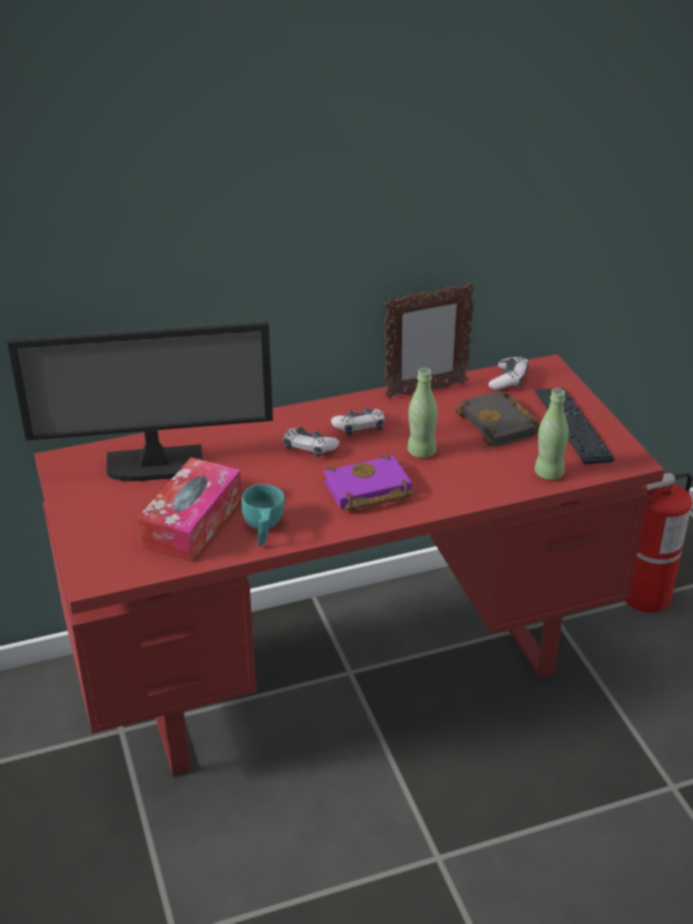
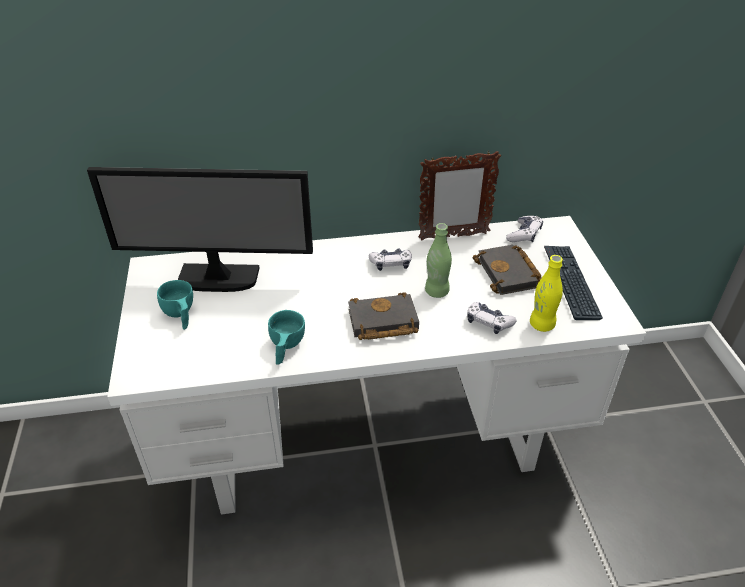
camera: 10 degrees right, 5 degrees up
(123, 509) = (180, 315): none -> turquoise cup
(192, 522) = (230, 334): tissue box -> none
(309, 448) = (345, 278): game controller -> game controller (488, 322)
(347, 668) = (373, 441): red desk -> white desk
(366, 491) = (381, 323): purple book -> black book
(548, 473) = (541, 324): green bottle -> yellow bottle
(645, 596) = (619, 412): fire extinguisher -> none

